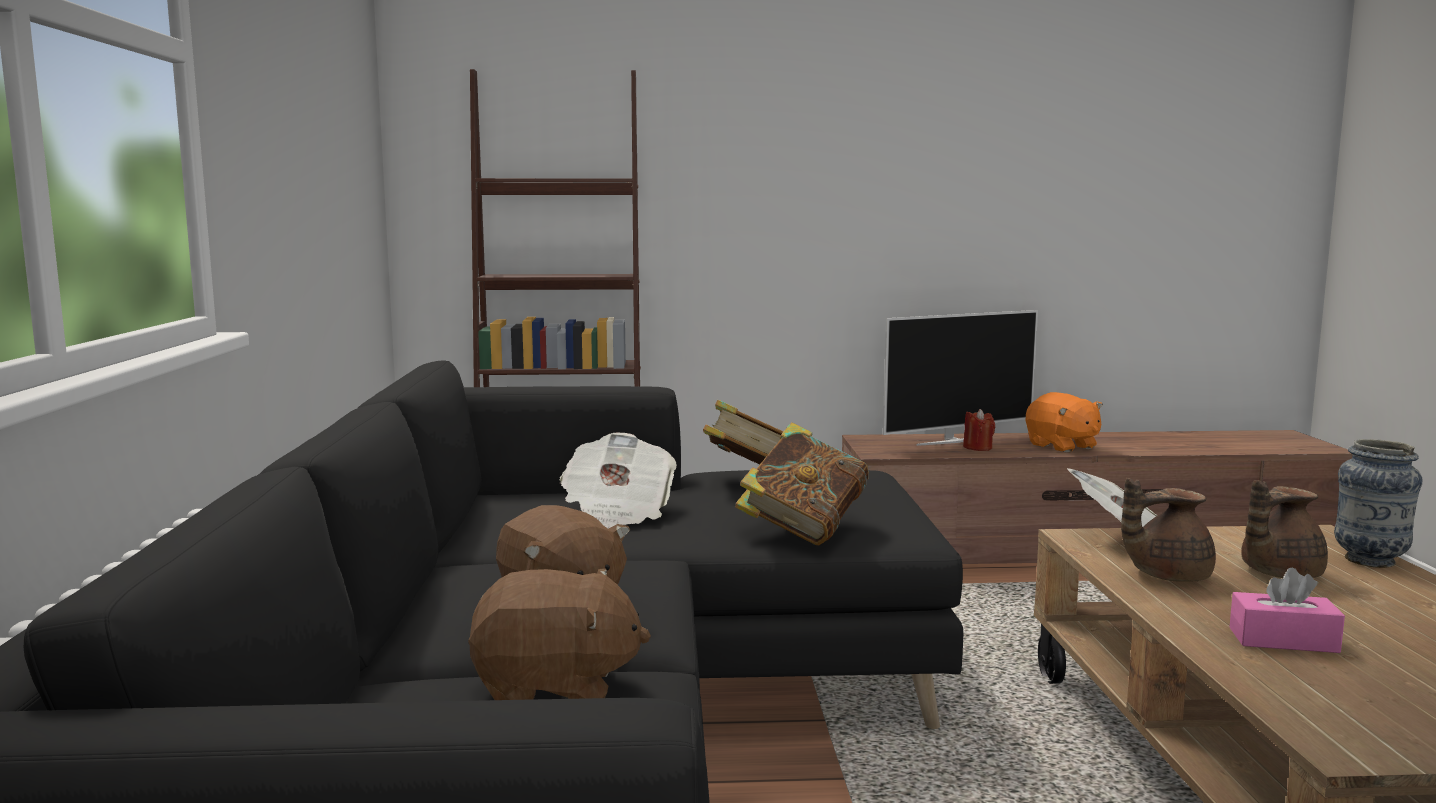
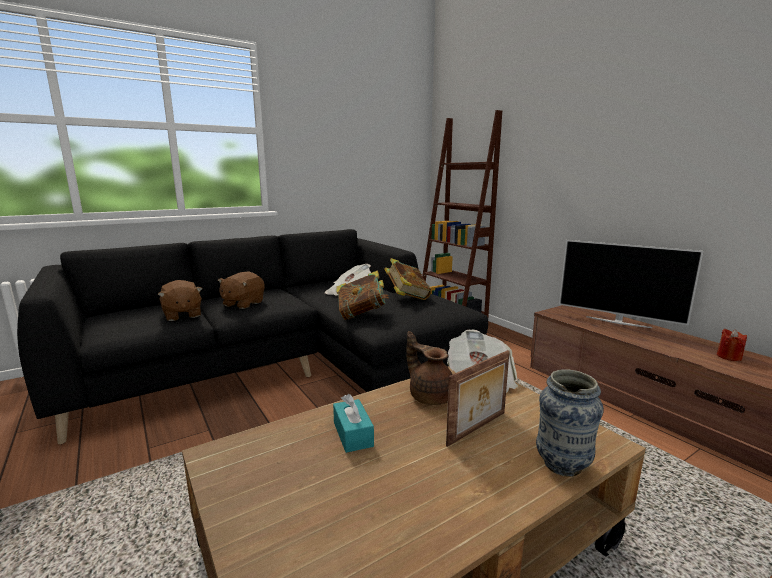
camera: 60 degrees right, 5 degrees up
(978, 448) = (615, 328): red candle -> red candle (729, 357)
(1062, 446) = (675, 346): orange plush toy -> none
(1277, 573) = (478, 429): brown teapot -> picture frame
(1283, 640) = (353, 434): pink tissue box -> turquoise tissue box

